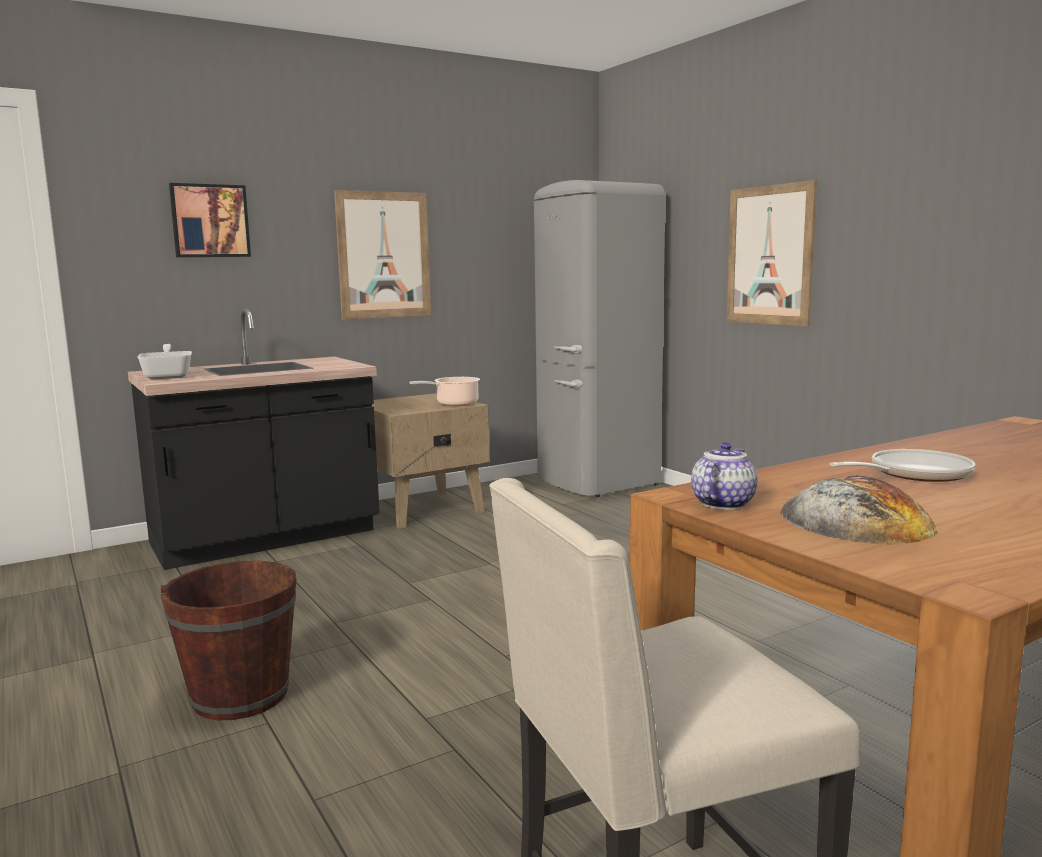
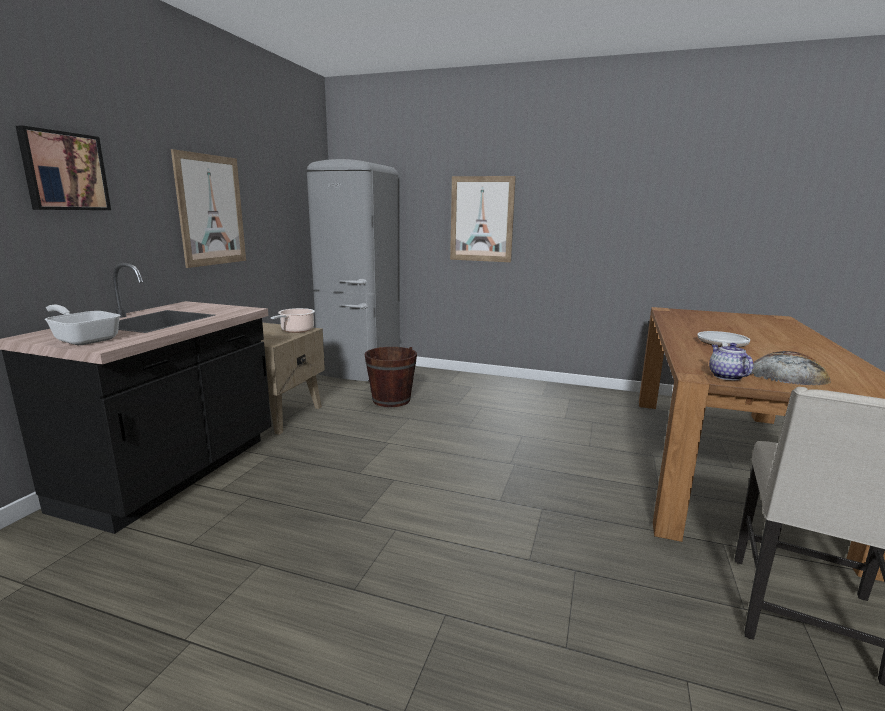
camera: 40 degrees left, 5 degrees up
(240, 695) = (390, 606): brown bucket -> brown bucket (391, 400)

